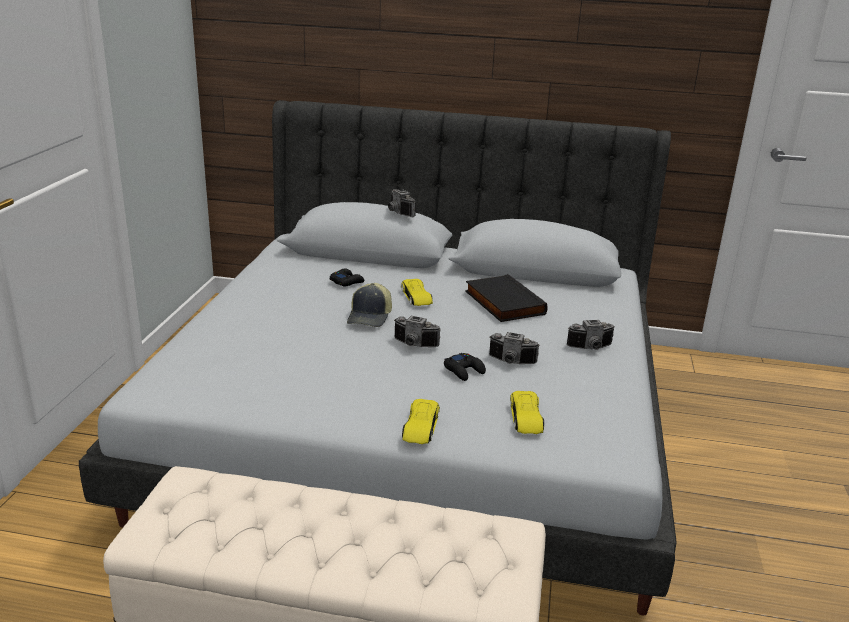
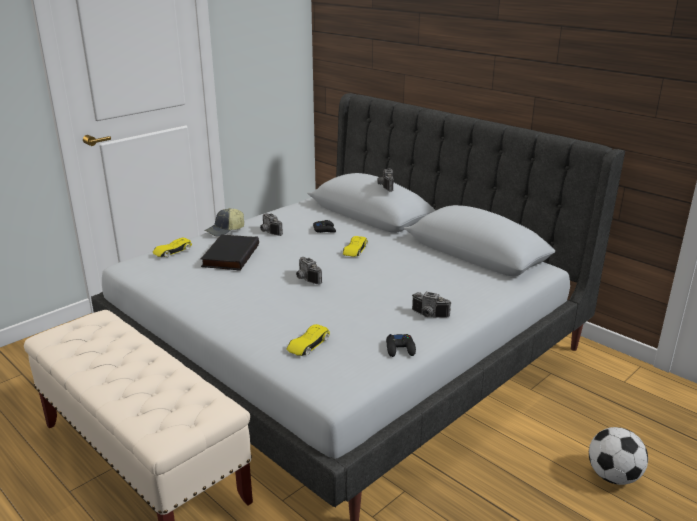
camera: 35 degrees right, 0 degrees up
(370, 317) = (305, 255): cap -> cap (225, 230)
(420, 427) = (237, 328): yellow toy car -> yellow toy car (172, 251)
(464, 371) = (315, 304): black game controller -> black game controller (400, 349)
(502, 303) = (411, 268): black book -> black book (229, 255)
(511, 362) = (354, 308): camera -> camera (268, 232)
(780, 462) = (613, 476): none -> football

